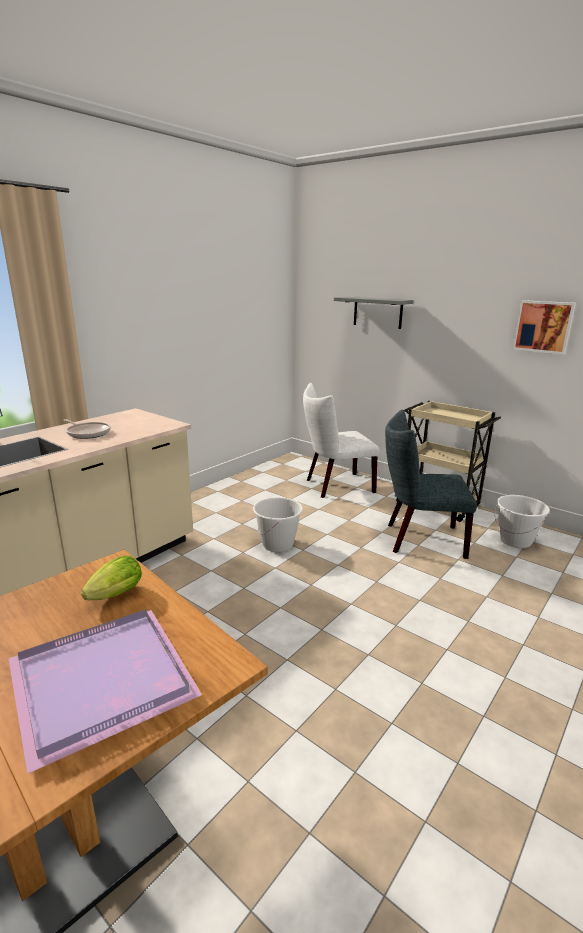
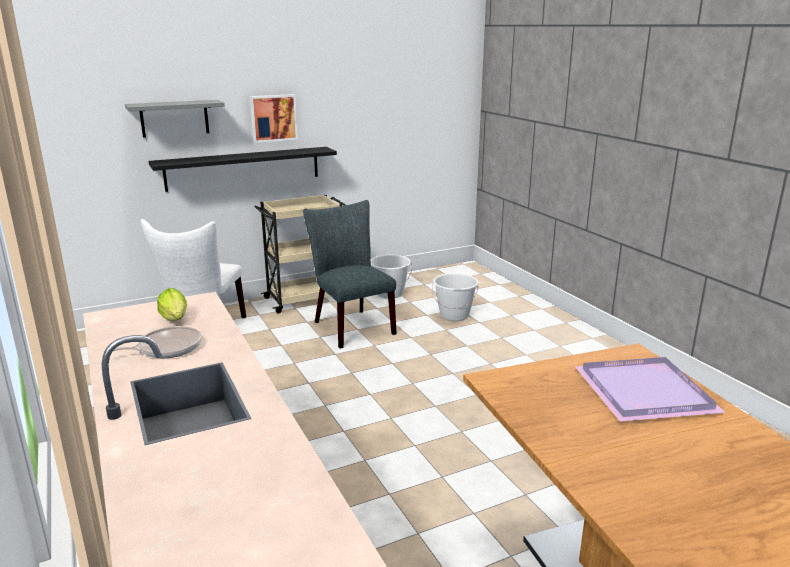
camera: 65 degrees left, 0 degrees up
(113, 596) = (542, 383): lettuce -> lettuce (175, 320)
(278, 544) = (284, 393): white bucket -> white bucket (454, 315)
(419, 539) = (350, 326): grey chair -> grey chair turned 120 degrees clockwise
(423, 366) = (243, 168): none -> black shelf
(543, 326) = (346, 111): picture -> picture (273, 118)

